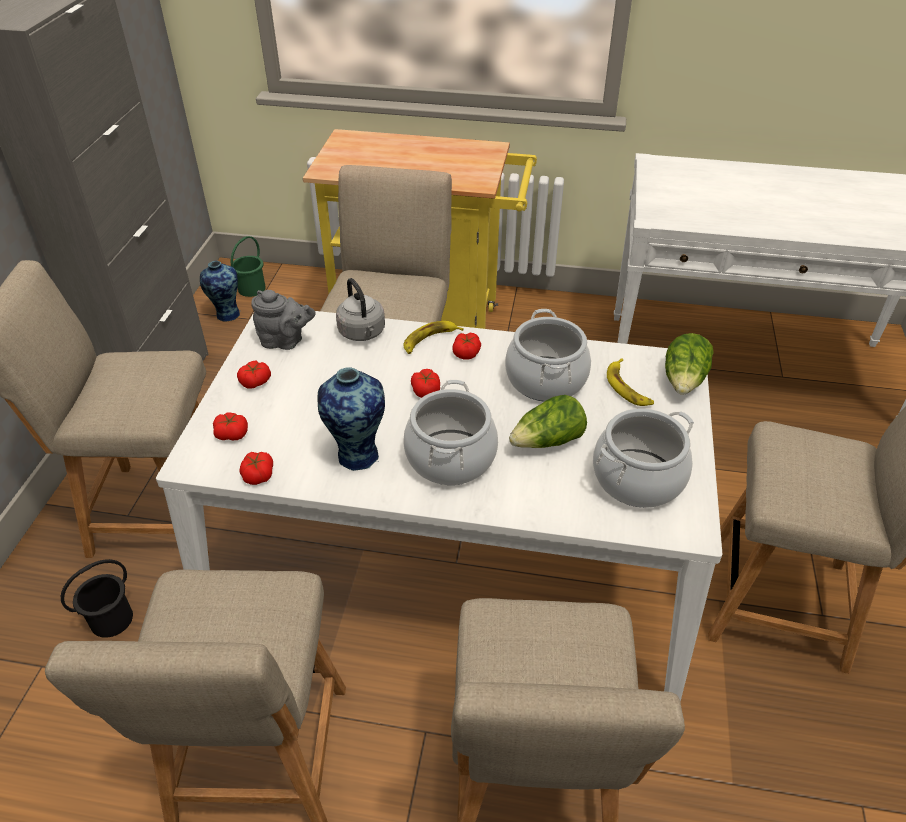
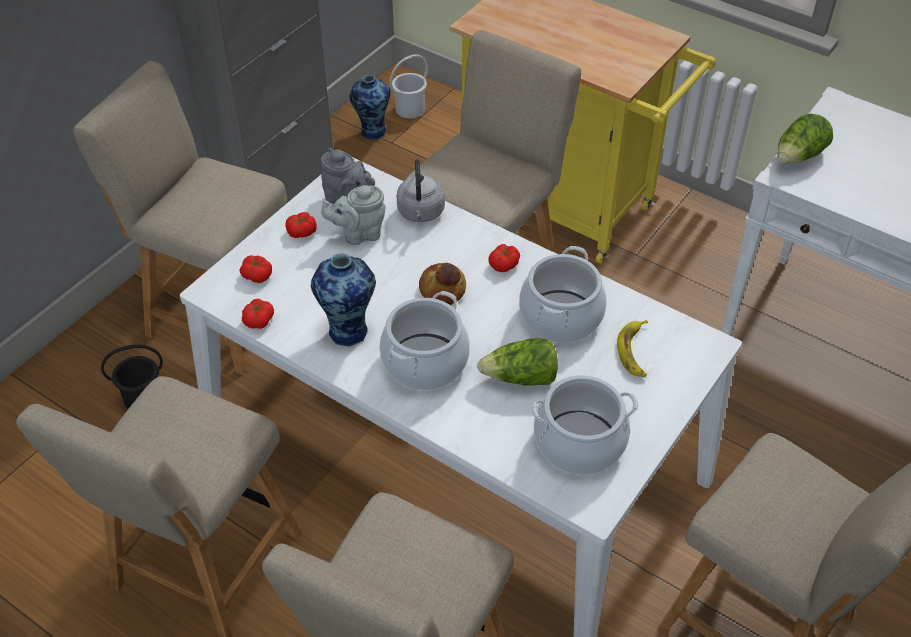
camera: 25 degrees right, 5 degrees up
(251, 289) = (409, 109): green bucket -> white bucket
(314, 367) = (359, 234): none -> grey teapot
(426, 390) = (443, 290): tomato -> bread
(429, 340) = (477, 240): banana -> none
(684, 380) = (697, 364): lettuce -> lettuce (799, 156)

